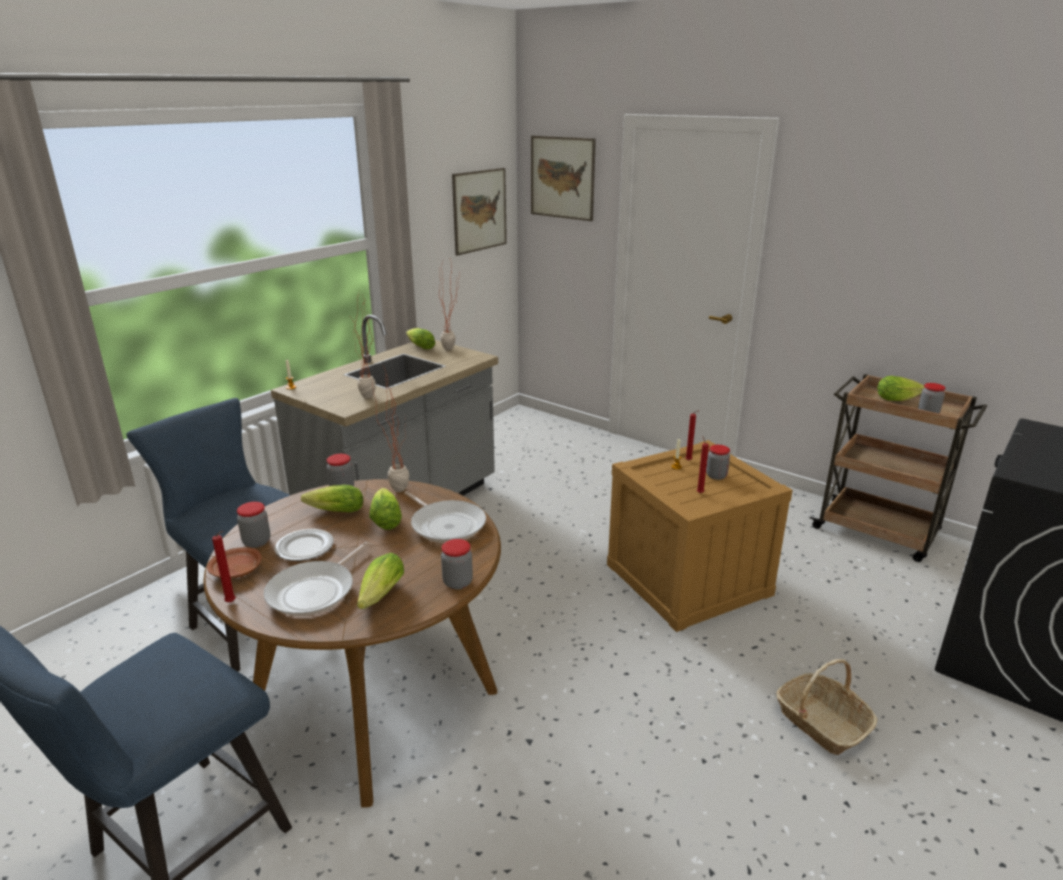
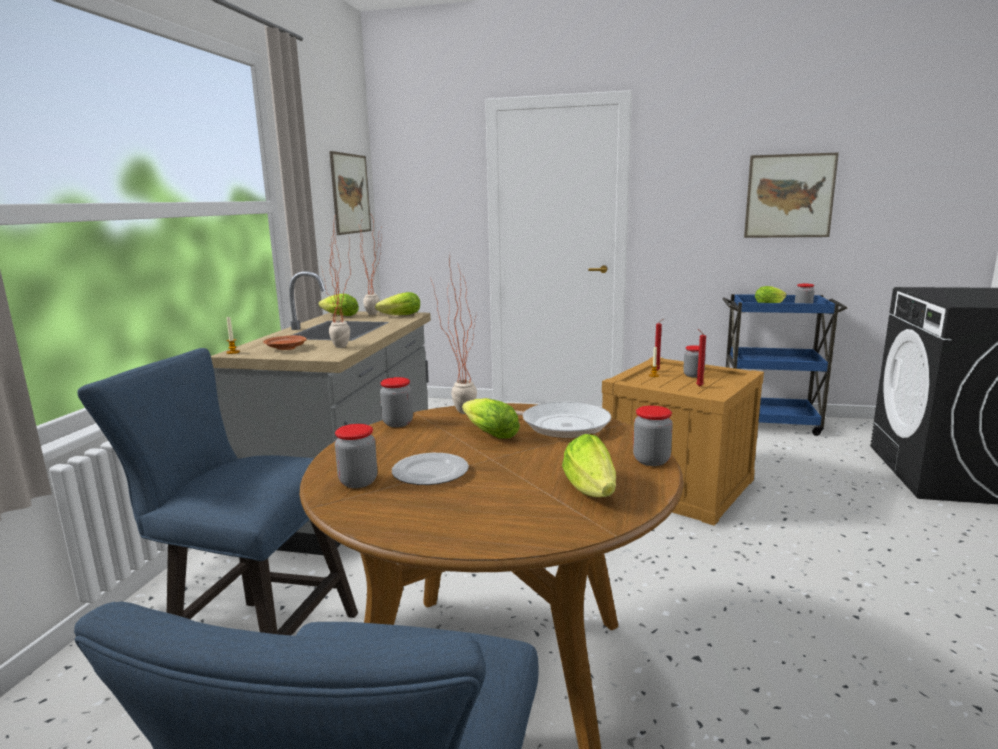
camera: 25 degrees left, 10 degrees down
(232, 603) = (414, 541): red candle -> none
(236, 571) = (371, 512): brown plate -> brown plate (285, 348)
(315, 591) = (508, 504): frying pan -> none
(333, 512) = (416, 440): lettuce -> lettuce (398, 316)
(562, 177) = (424, 163): picture -> picture (789, 196)
(821, 723) = (897, 556): basket -> none
(878, 531) = (769, 423): brown cart -> blue cart

